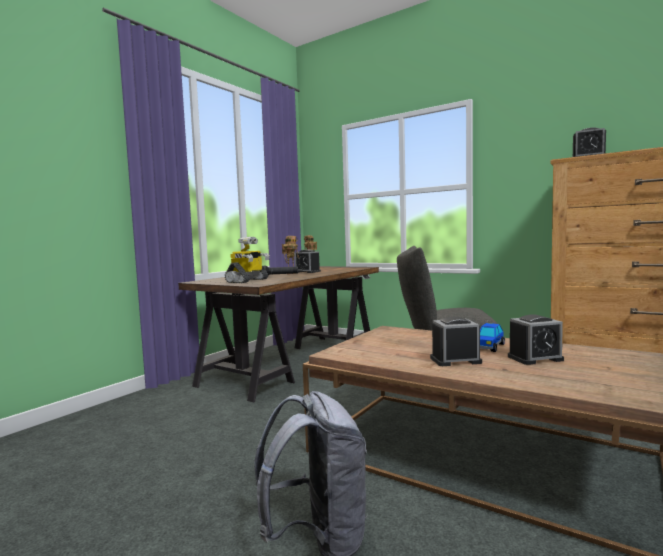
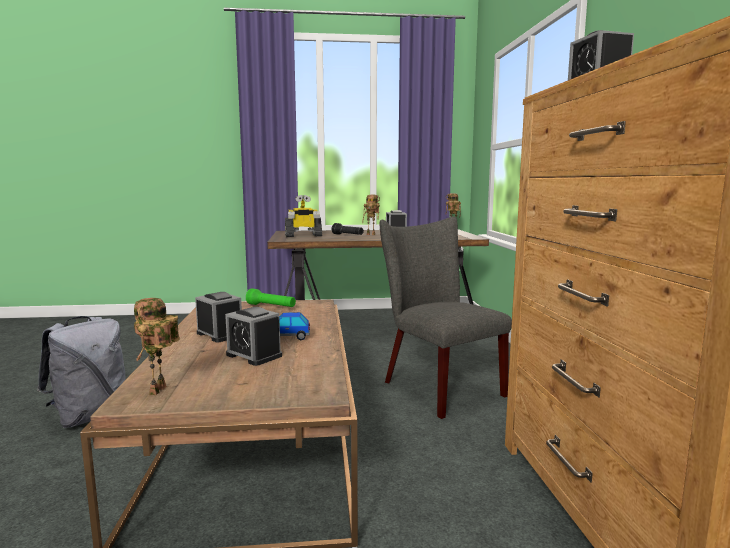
camera: 50 degrees right, 5 degrees up
(378, 339) = (271, 306): none -> green flashlight
(620, 389) = (159, 391): none -> toy robot

